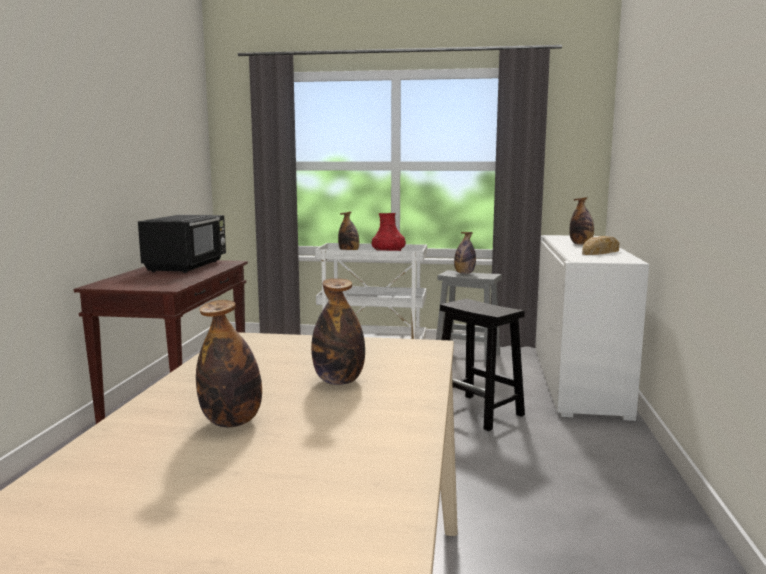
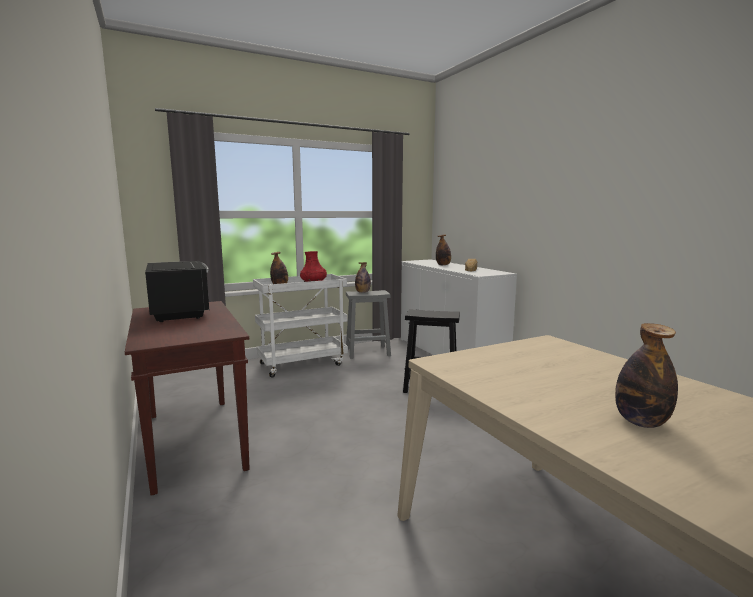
camera: 35 degrees left, 0 degrees up
(338, 381) = (589, 375): bottle -> none

